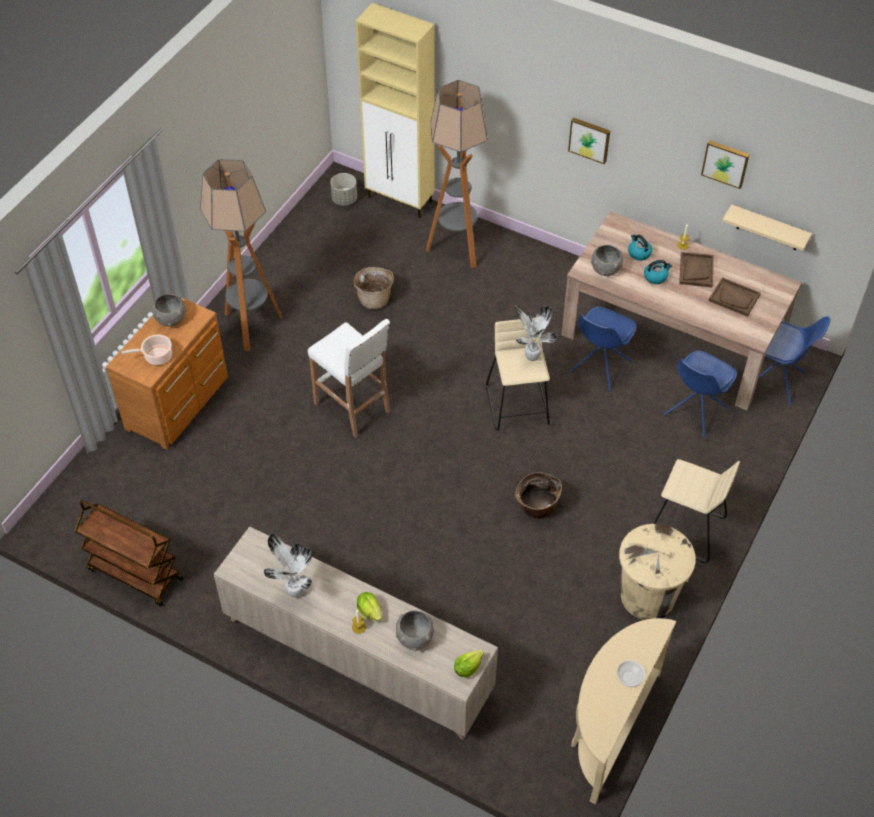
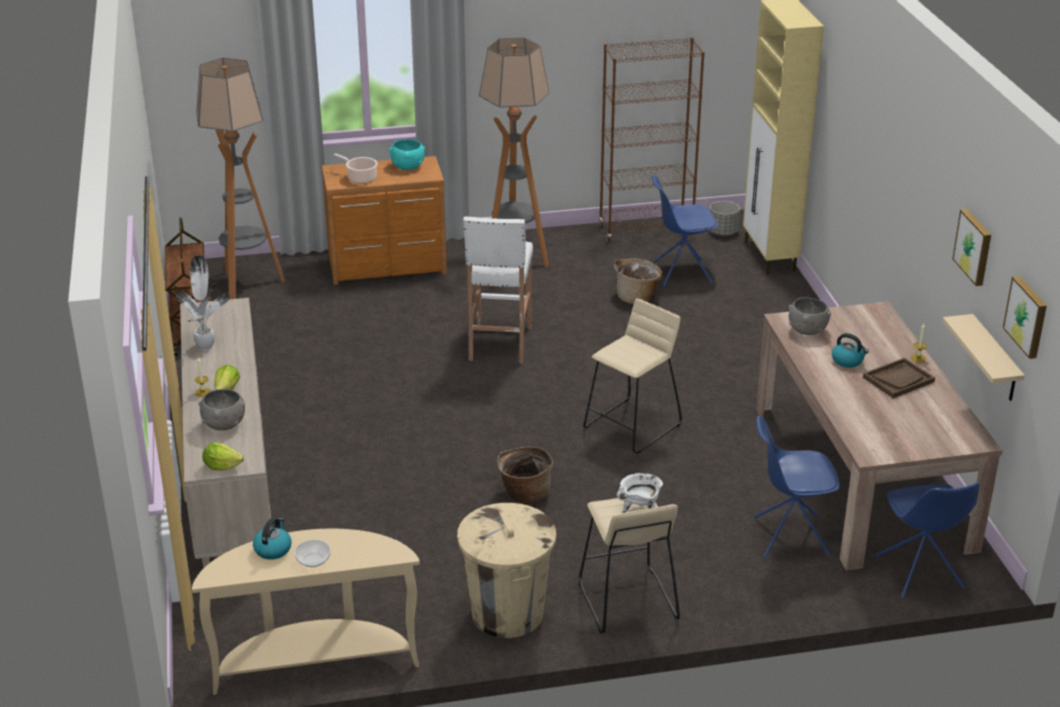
camera: 50 degrees right, 20 degrees down
(171, 319) = (408, 166): grey bowl -> turquoise bowl
(296, 234) = (646, 230): none -> brown bookcase
(457, 248) = (764, 308): floor lamp -> floor lamp (247, 284)
(530, 357) = (645, 353): potted plant -> none
(590, 139) = (894, 197): picture -> picture (1027, 316)
(599, 367) = (752, 450): blue chair -> blue chair (681, 273)
(639, 253) = (861, 339): kettle -> kettle (273, 549)
(693, 475) = (640, 508): none -> white cooking pot
(734, 298) = (902, 417): brown tray -> none

